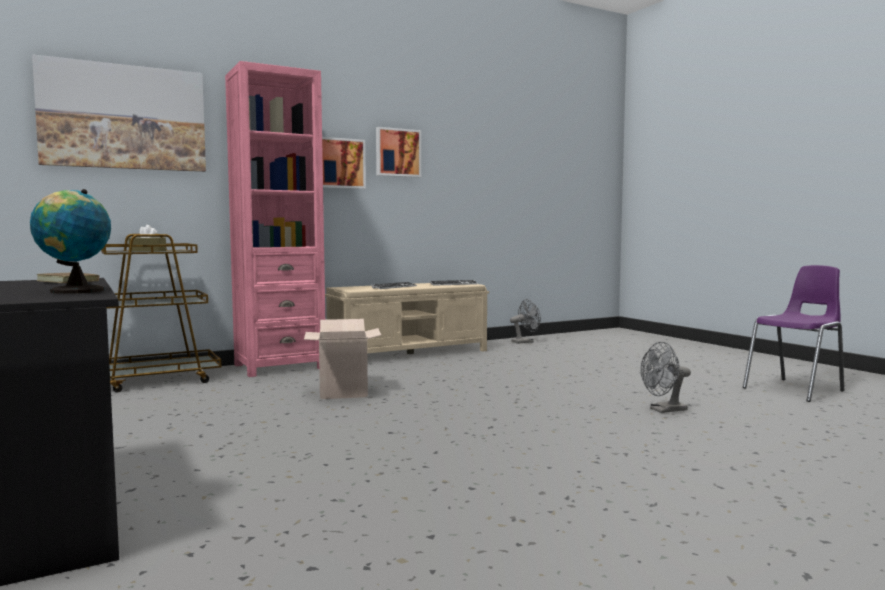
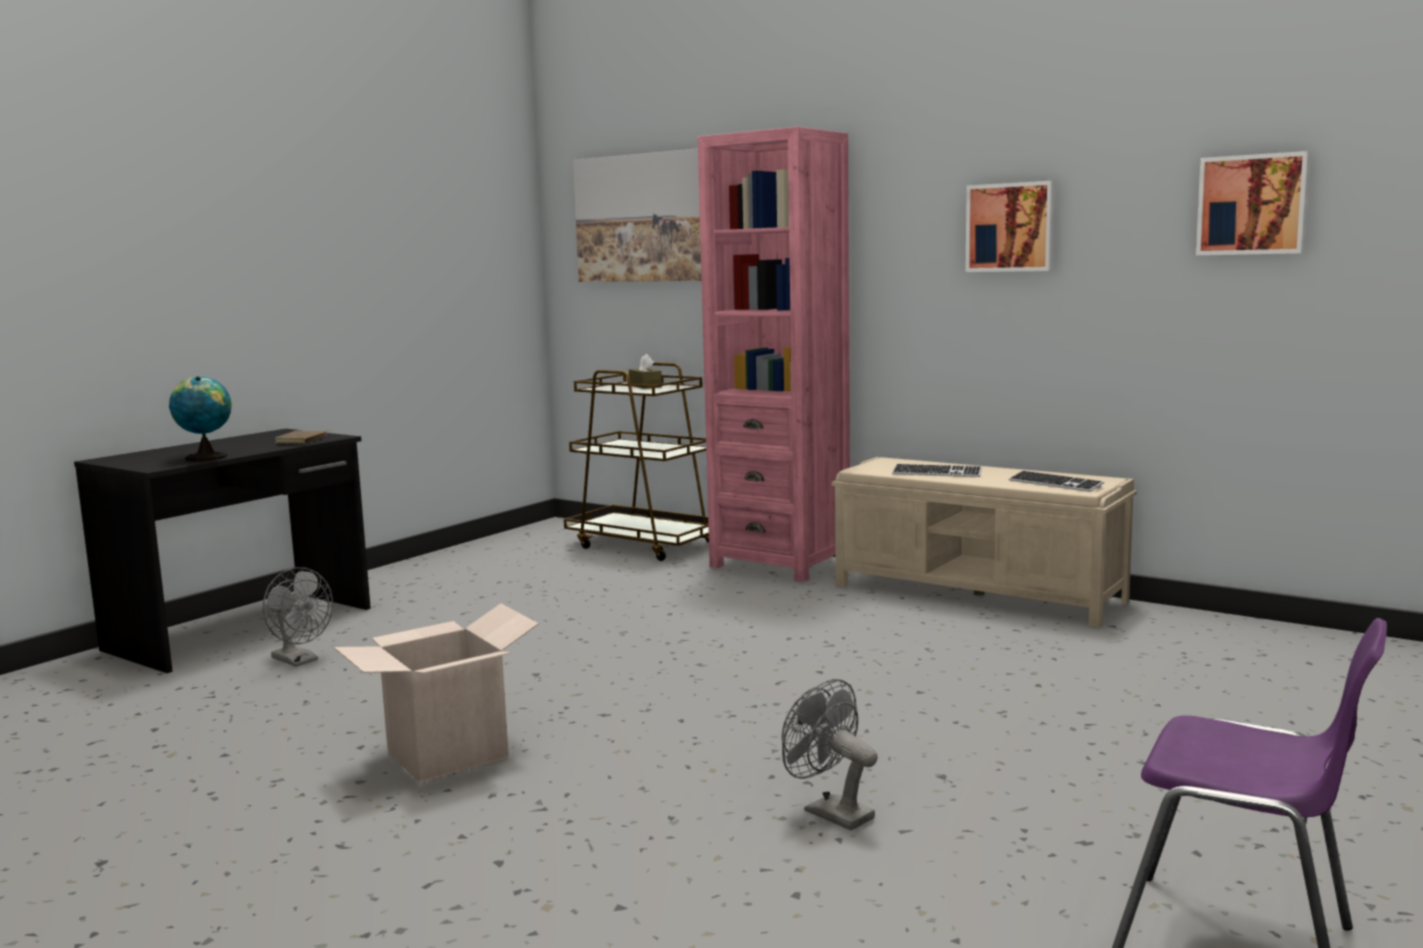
camera: 65 degrees right, 5 degrees up
(340, 163) = (908, 255): picture -> picture (1252, 205)
(343, 392) = (692, 616): cardboard box -> cardboard box (447, 755)
(525, 342) = (1251, 636): grey fan -> grey fan (299, 661)

